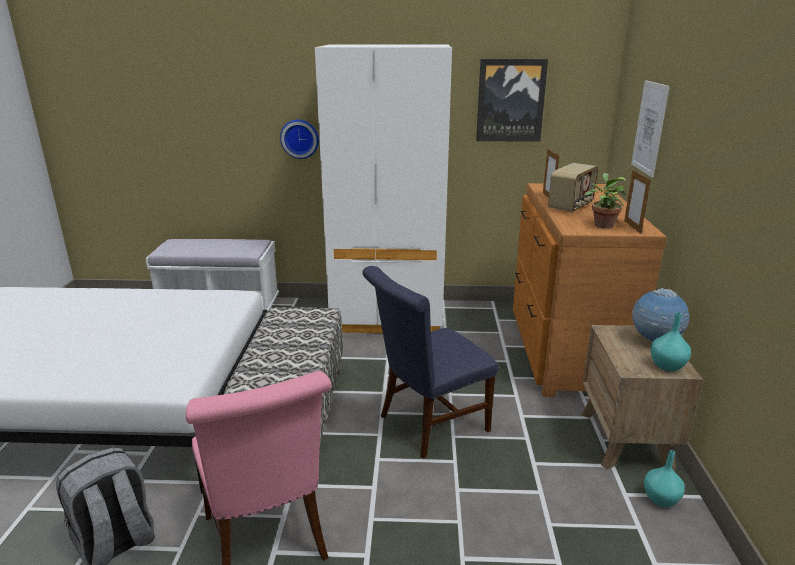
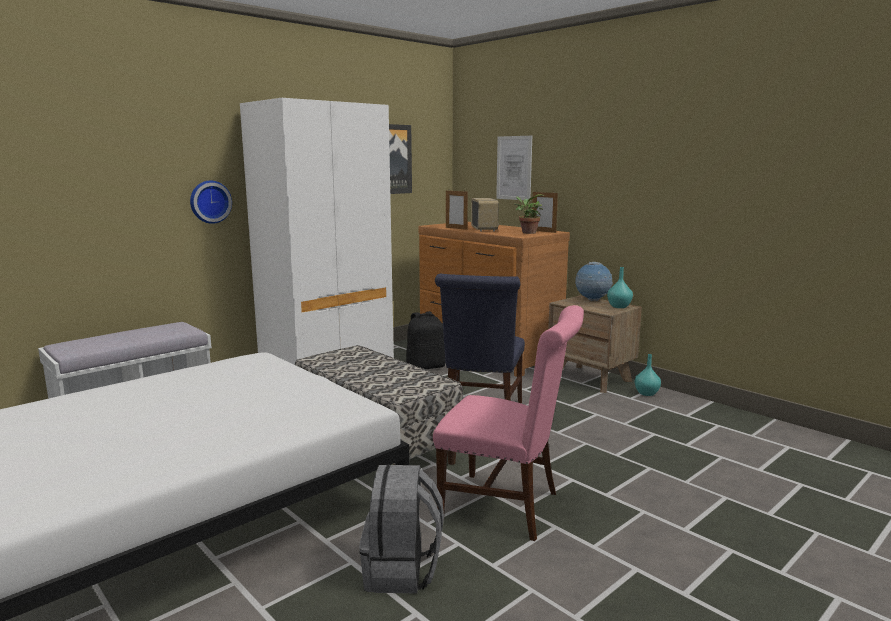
camera: 45 degrees left, 10 degrees down
(477, 343) = (426, 366): none -> black backpack

